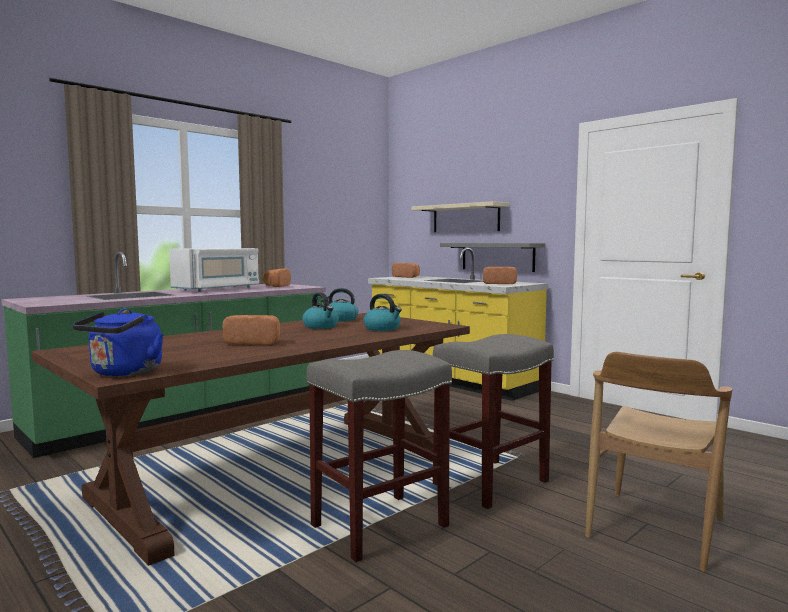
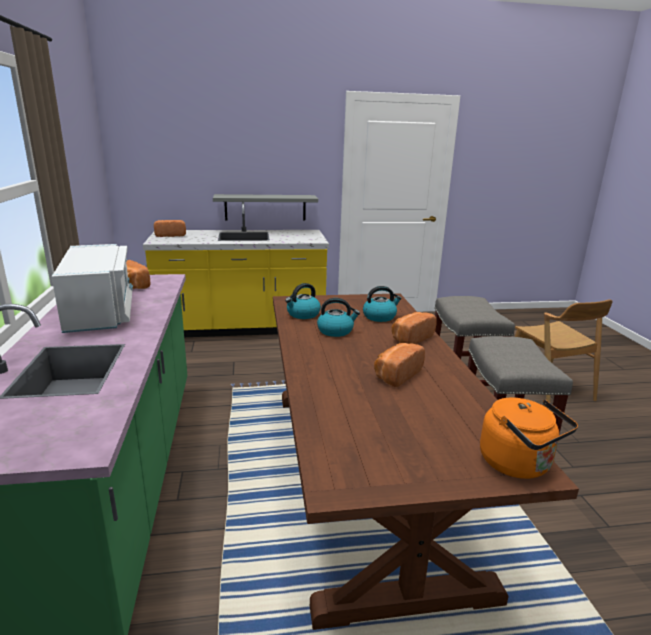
camera: 55 degrees left, 15 degrees up
(124, 373) = (518, 464): blue kettle -> orange kettle
(465, 218) = (225, 169): beige shelf -> none
(499, 283) = (299, 237): bread -> bread (410, 338)

